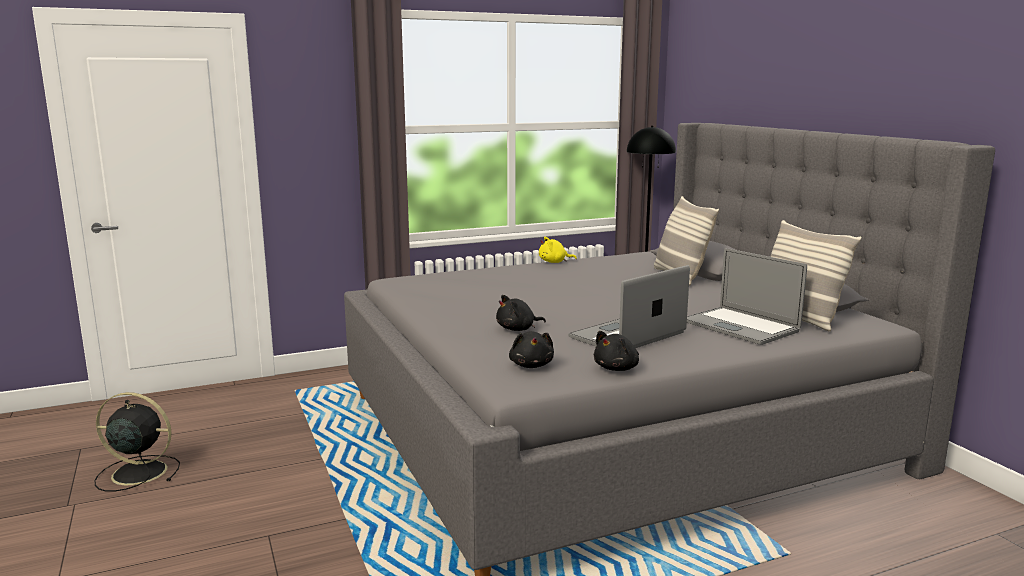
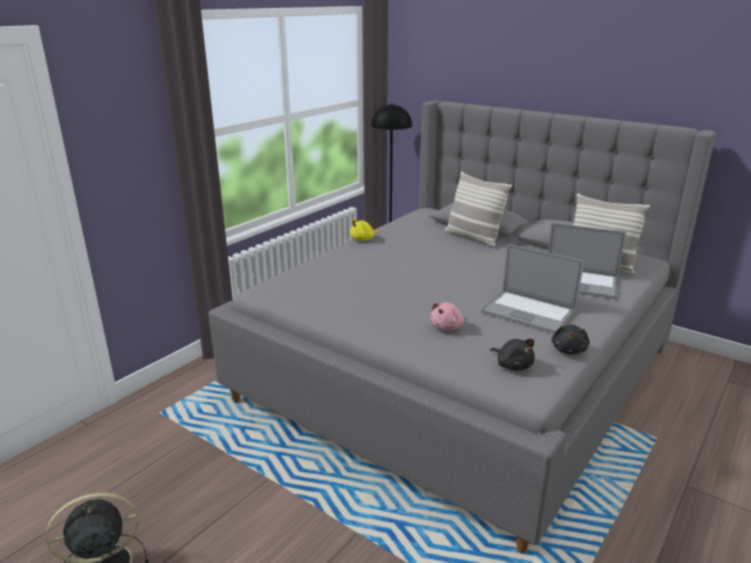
camera: 30 degrees left, 10 degrees up
(518, 329) = (447, 327): black plush toy -> pink plush toy
(627, 335) = (528, 312): laptop -> laptop turned 75 degrees counterclockwise

